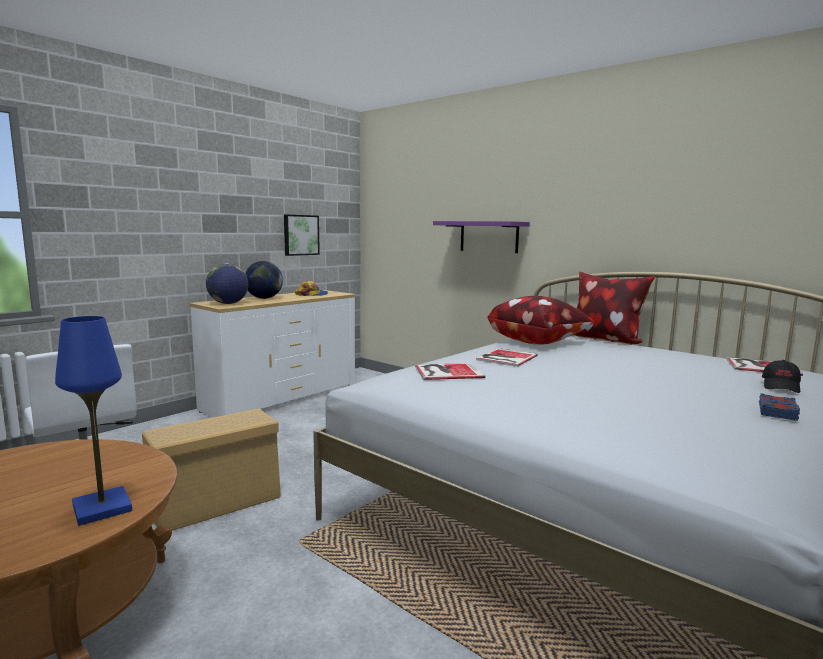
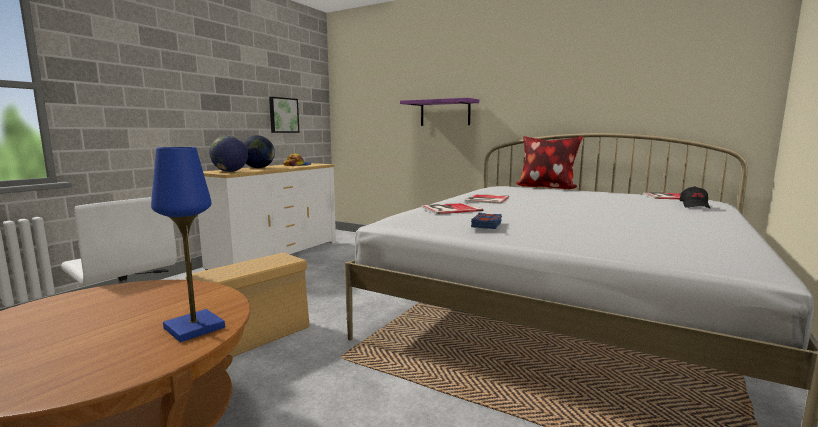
camera: 10 degrees left, 0 degrees up
(537, 342) = (499, 190): pillow -> none
(778, 412) = (708, 218): blue book -> blue book (487, 224)

